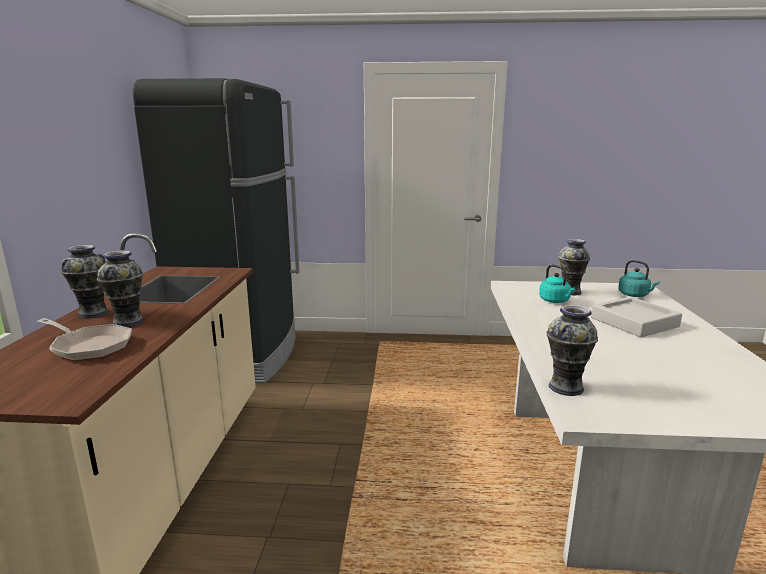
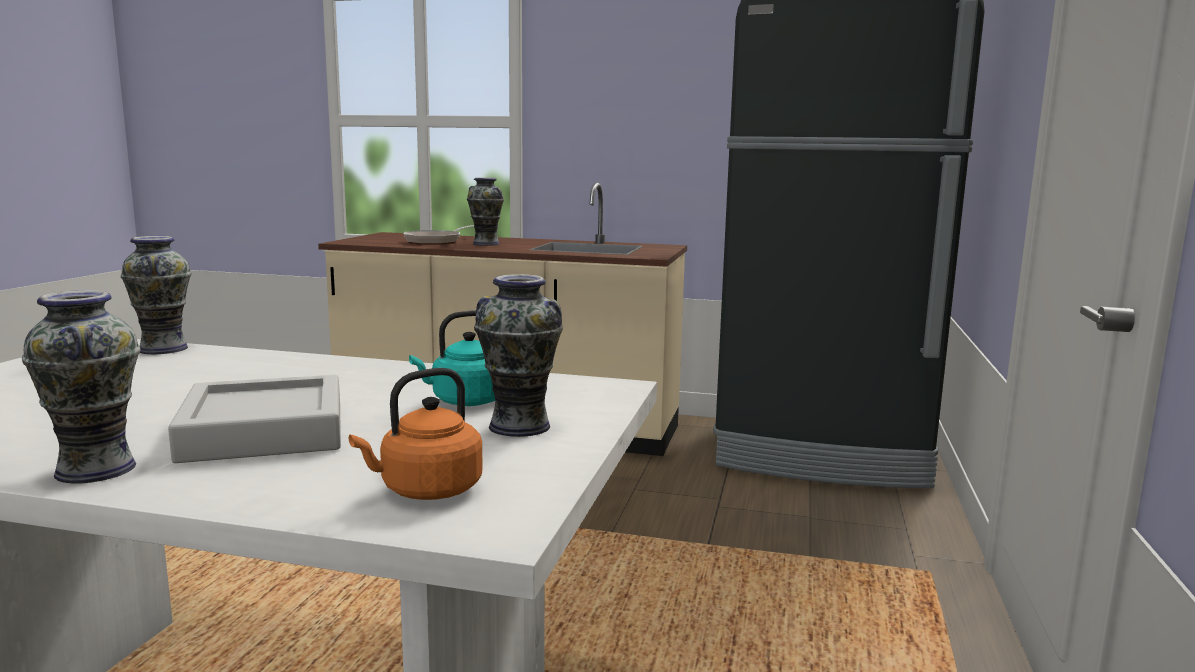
camera: 100 degrees right, 5 degrees down
(93, 313) = (519, 240): vase -> vase (94, 469)
(635, 295) = (426, 490): turquoise kettle -> orange kettle

